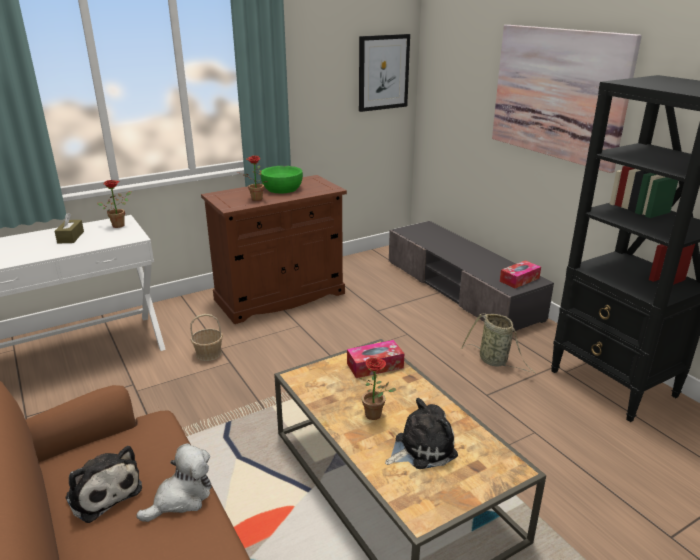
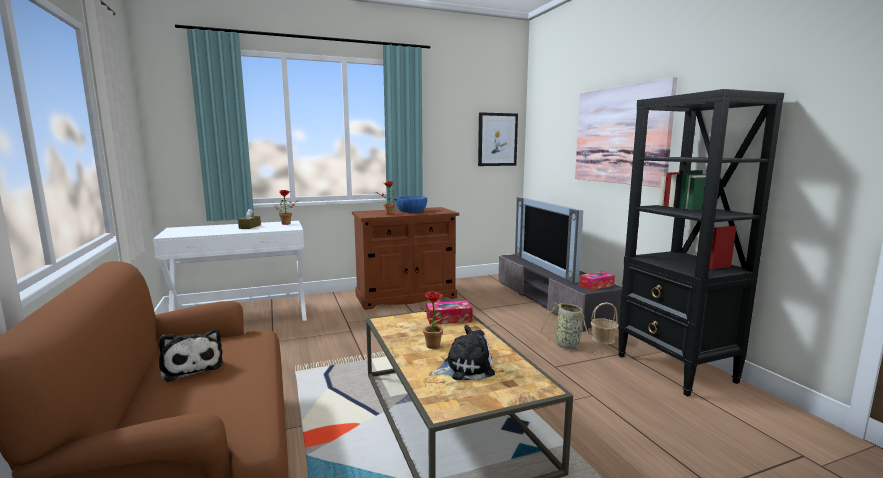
camera: 10 degrees right, 15 degrees down
(181, 498) = (248, 376): plush toy -> none
(209, 354) = (337, 325): basket -> basket (603, 339)
(282, 188) = (411, 211): green bowl -> blue bowl
(454, 248) = (547, 266): none -> television

